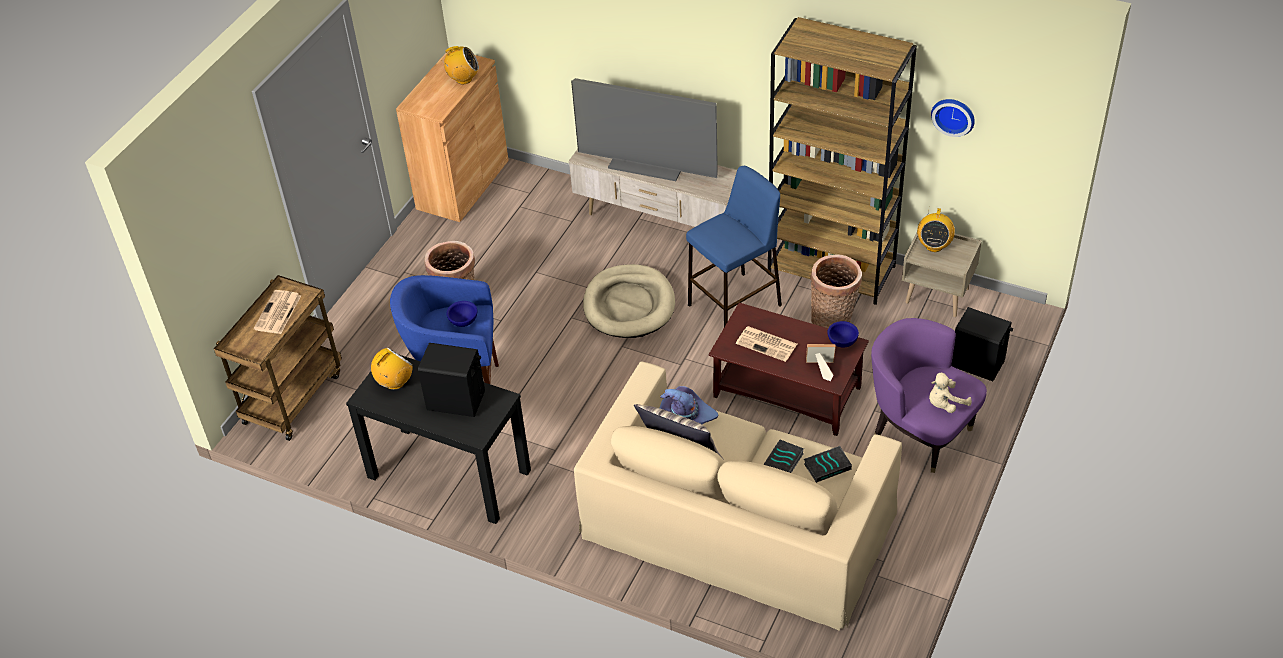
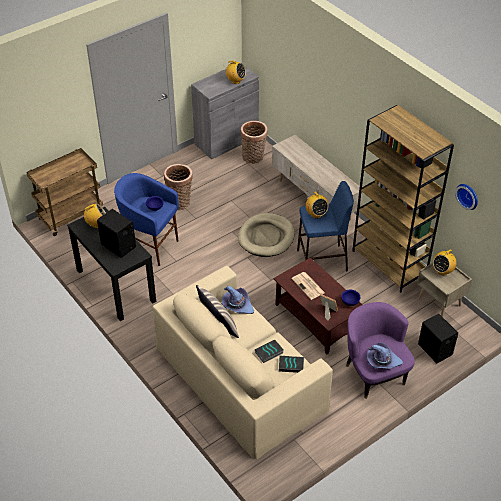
camera: 25 degrees right, 0 degrees up
(278, 313) = (69, 167): newspaper -> none
(462, 184) = (226, 140): brown cabinet -> grey cabinet
(648, 164) = (312, 163): television -> none
(719, 233) = (316, 214): none -> radio
(833, 321) = (370, 291): basket -> basket (254, 158)
(945, 404) = (382, 361): beige plush toy -> purple hat

